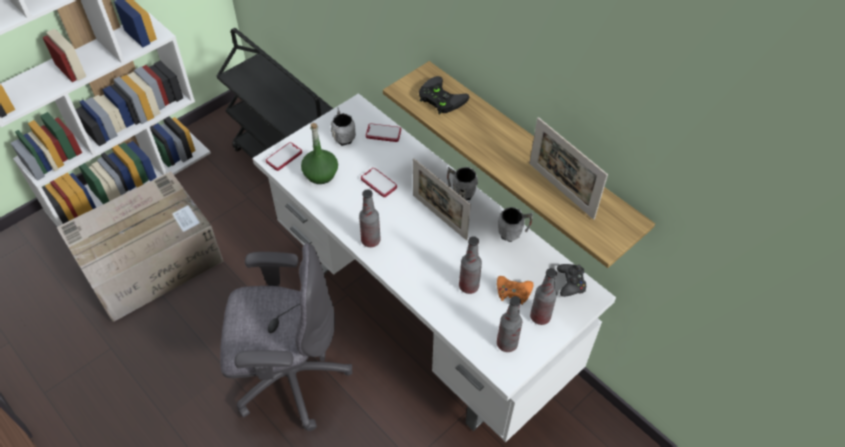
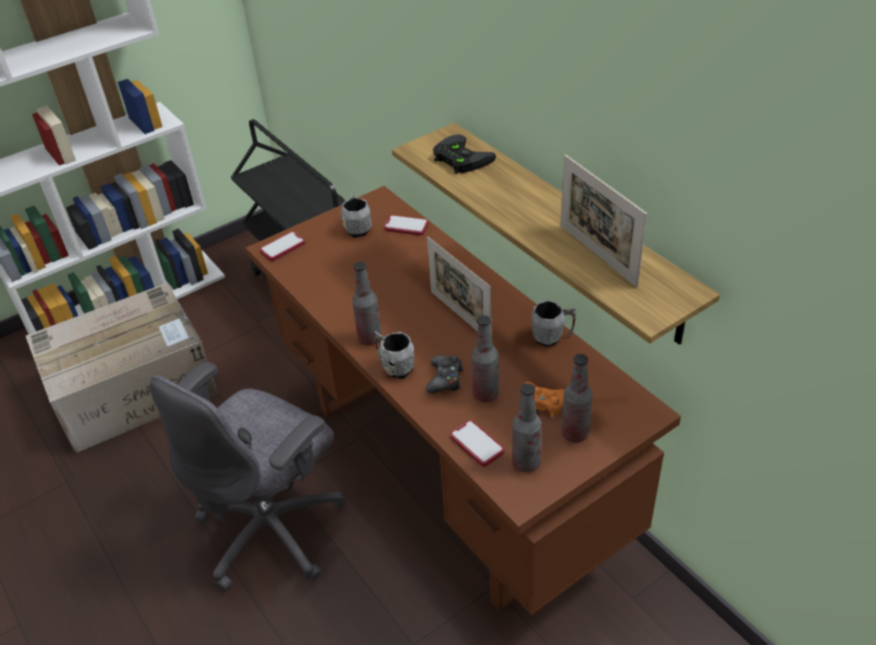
camera: 10 degrees right, 10 degrees down
(290, 377) = (273, 529): grey office chair -> grey office chair turned 120 degrees clockwise
(320, 174) = (323, 266): green bottle -> none
(378, 183) = (391, 277): phone -> phone (477, 444)
(423, 319) = (450, 471): white desk -> brown desk
(460, 191) = (491, 289): grey mug -> grey mug (395, 367)
(571, 283) = (621, 396): black game controller -> black game controller (445, 379)

